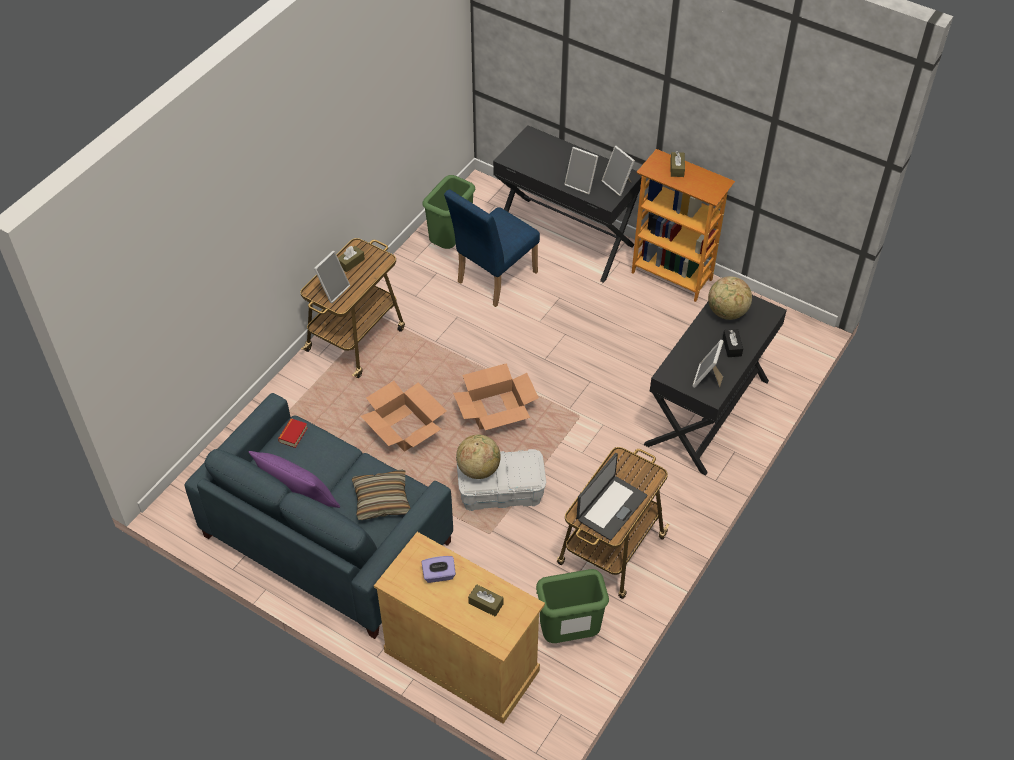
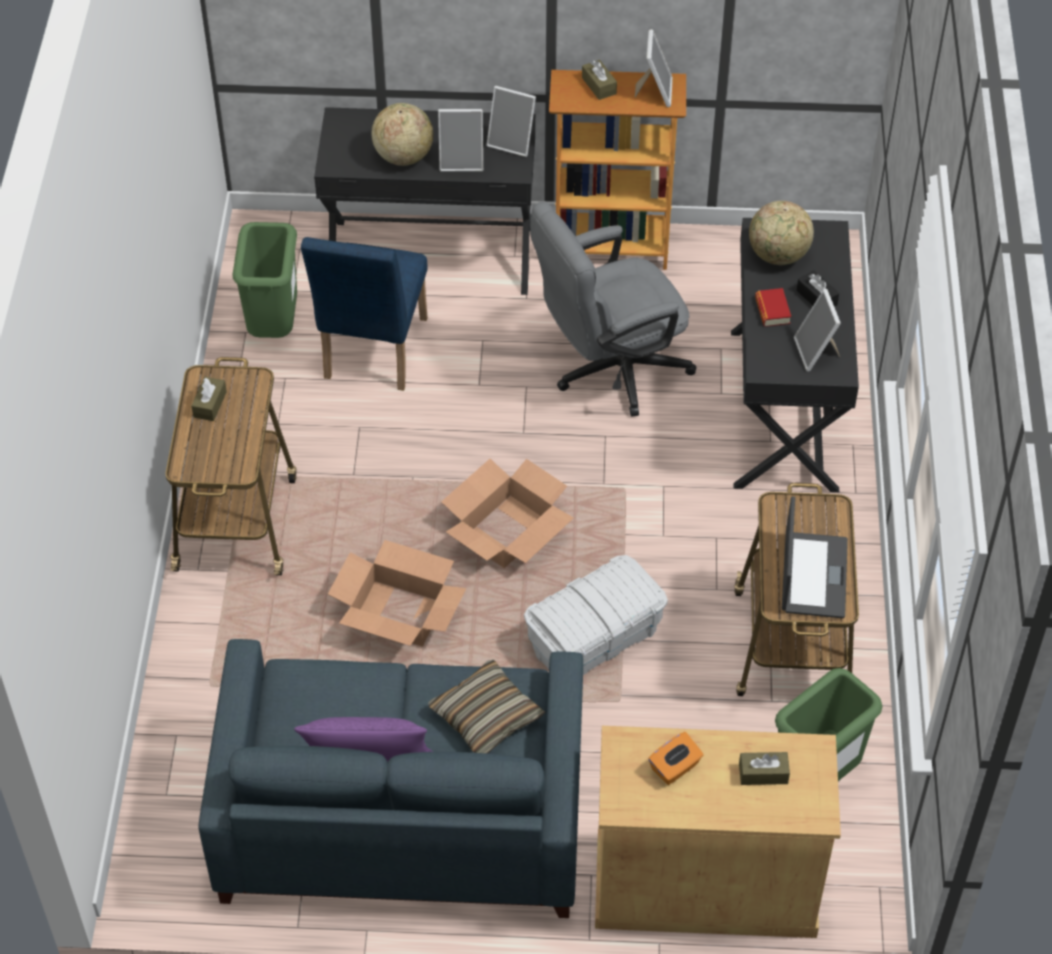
camera: 30 degrees left, 0 degrees up
(293, 435) = (292, 687): book -> book (772, 311)
(332, 290) = (213, 454): picture frame -> picture frame (655, 91)
(439, 575) = (675, 768): purple tissue box -> orange tissue box
(478, 469) = (567, 616): globe -> globe (403, 156)
(619, 345) = (609, 370): none -> grey office chair

